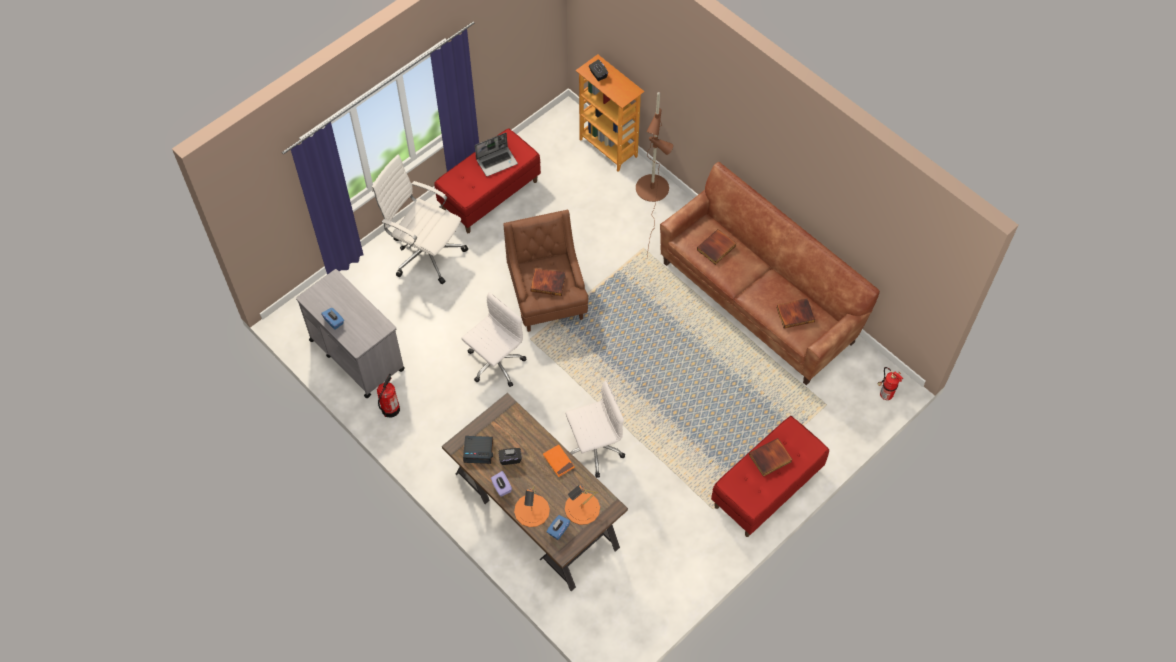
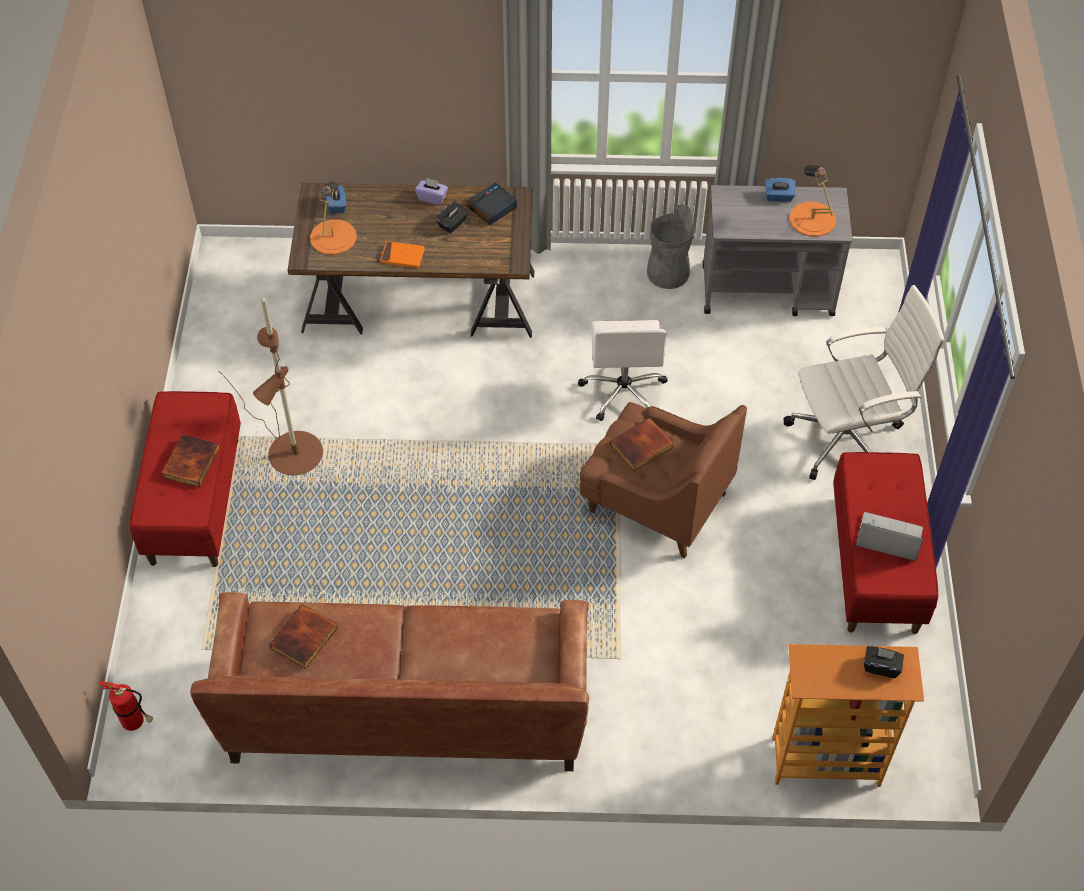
camera: 135 degrees right, 5 degrees down
(390, 409) = (668, 273): fire extinguisher -> grey trash can
(497, 161) = (887, 538): laptop -> laptop turned 90 degrees clockwise
(532, 510) = (380, 201): orange table lamp -> orange table lamp (812, 219)
(593, 448) = (424, 395): white office chair -> none
(652, 194) = (692, 744): brown floor lamp -> brown floor lamp (287, 446)
(716, 248) = (488, 643): book -> none

